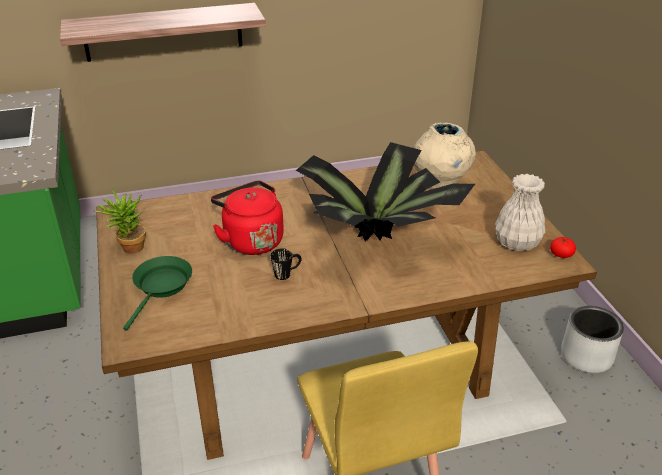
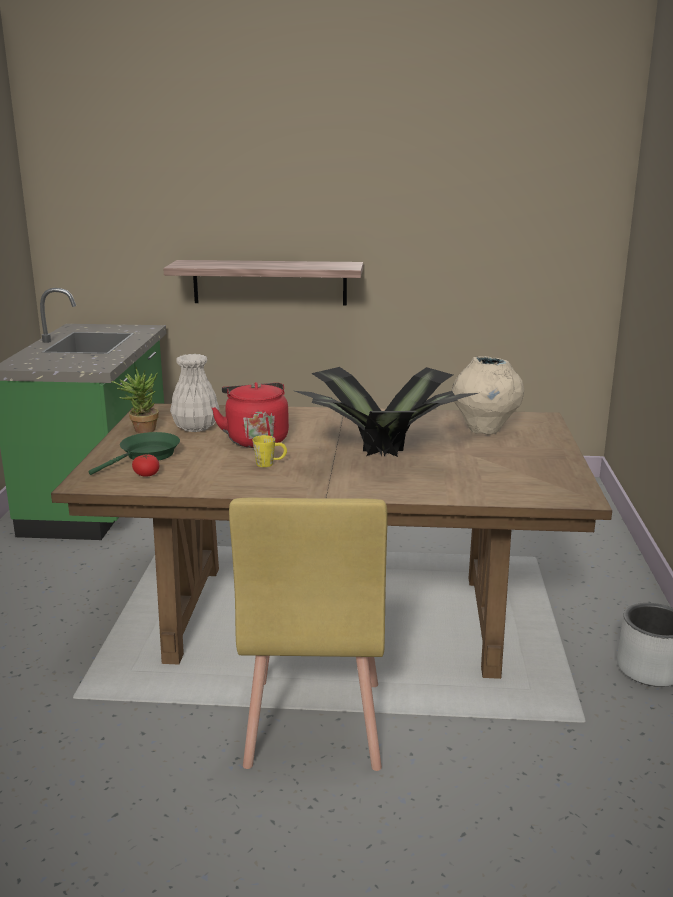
camera: 20 degrees right, 15 degrees down
(287, 273) = (270, 464): black mug -> yellow mug
(516, 243) = (534, 478): white vase -> white vase (195, 427)
(561, 254) = (580, 492): tomato -> tomato (146, 474)

